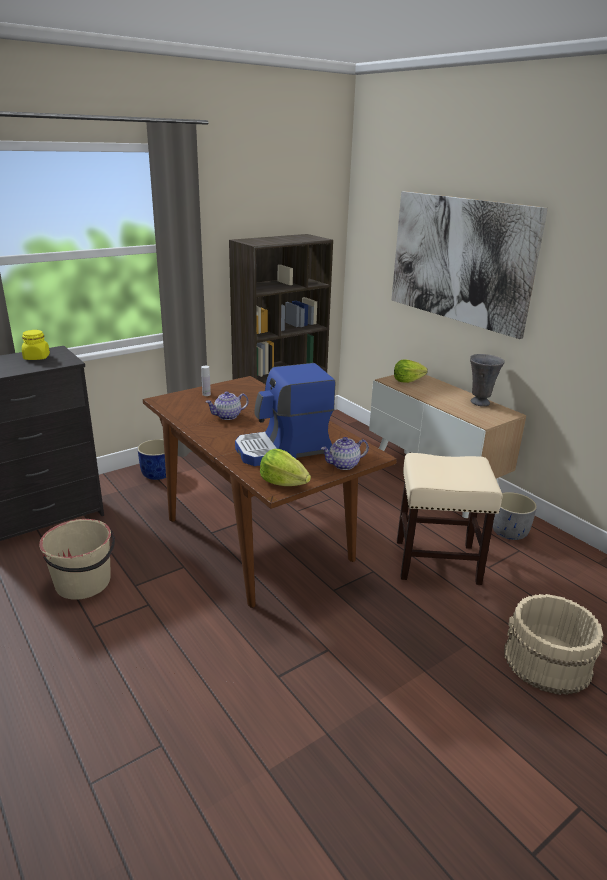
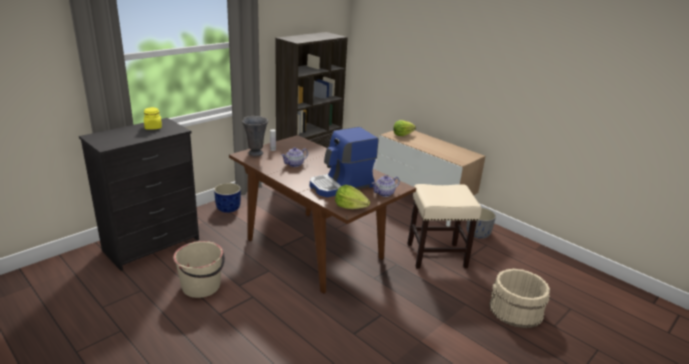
camera: 10 degrees left, 0 degrees up
(460, 260) = (437, 52): picture -> none
(479, 402) = (454, 148): grey vase -> grey vase (255, 153)

